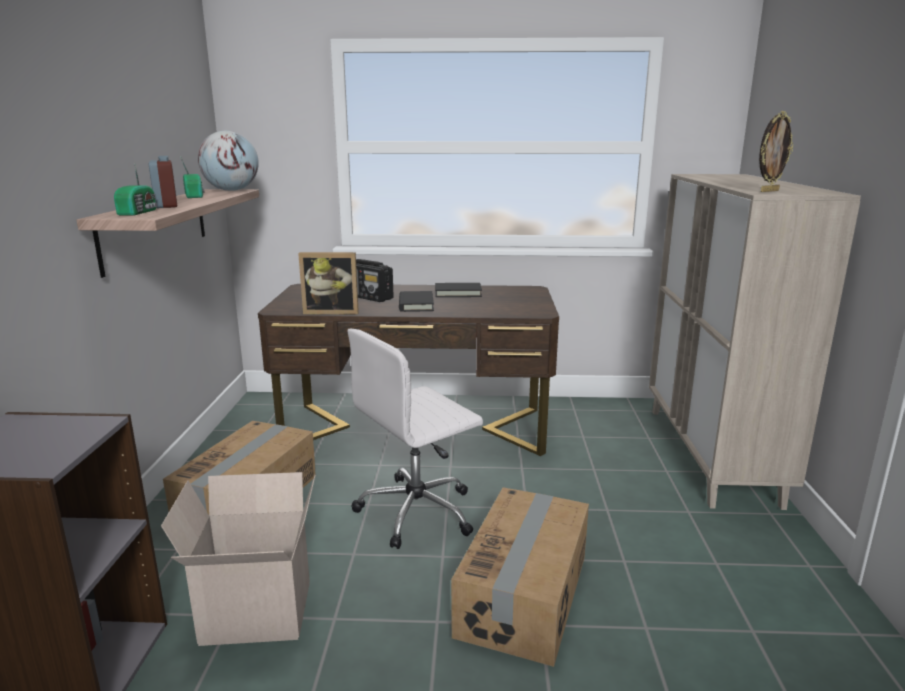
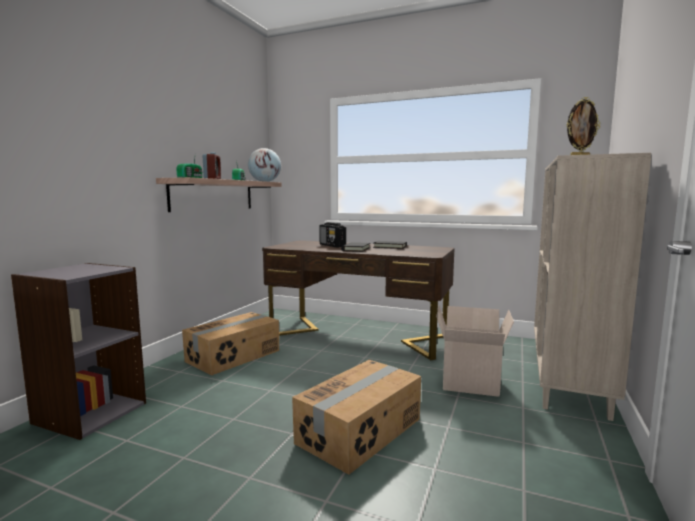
camera: 20 degrees right, 10 degrees down
(254, 615) = (192, 408): cardboard box -> cardboard box (469, 384)
(332, 311) = (302, 249): picture frame -> none
(418, 511) = (326, 376): white office chair -> none

